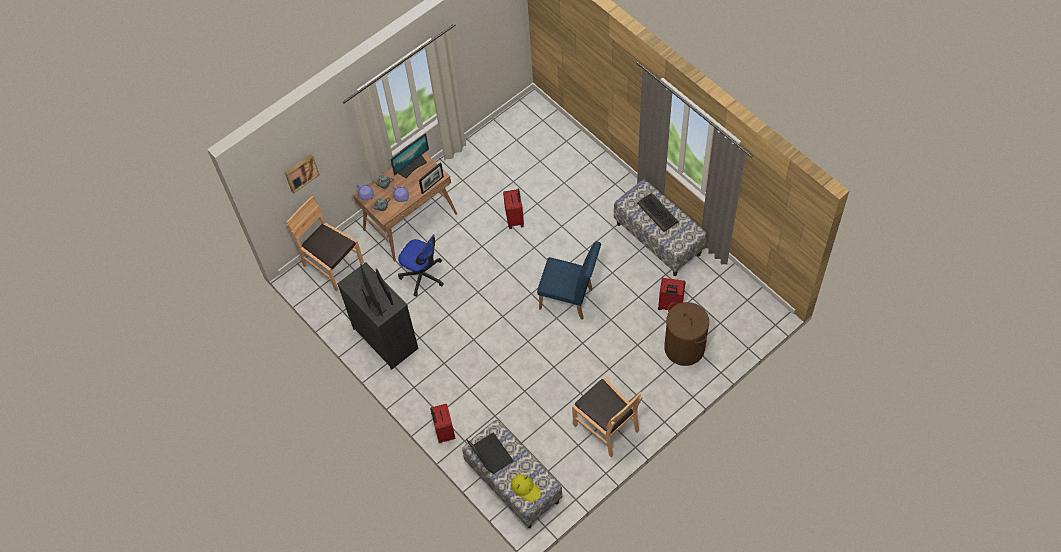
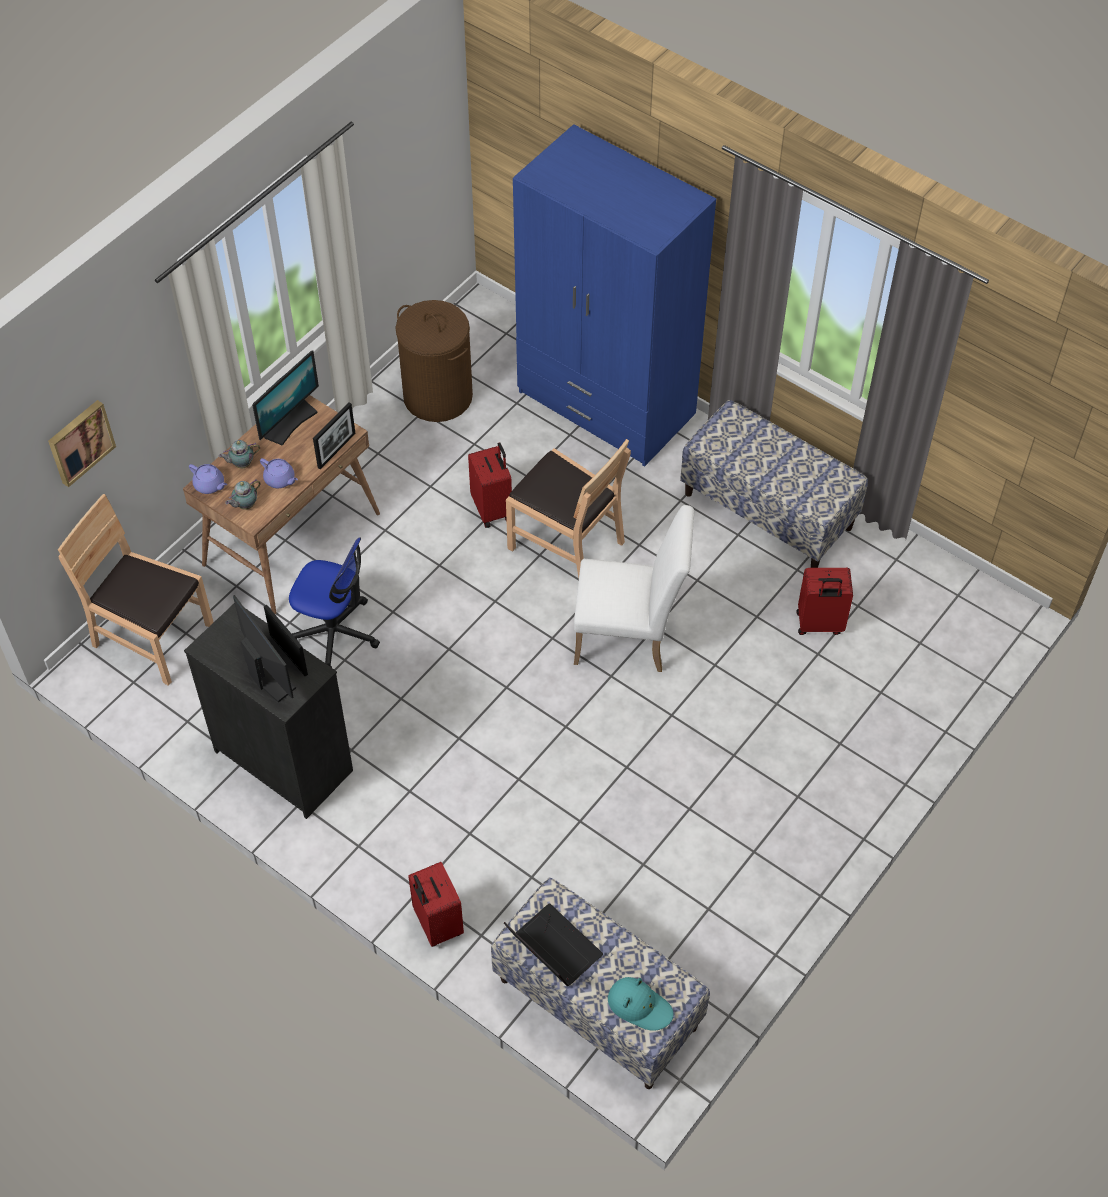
camera: 15 degrees left, 5 degrees down
(525, 488) = (639, 1005): yellow hat -> turquoise hat
(570, 300) = (629, 640): blue chair -> white chair
(587, 167) = (606, 404): none -> blue wardrobe
(606, 427) = (755, 865): brown chair -> brown chair (566, 544)
(658, 213) = (770, 454): keyboard -> none
(684, 348) = (865, 697): brown laundry basket -> brown laundry basket (437, 396)

